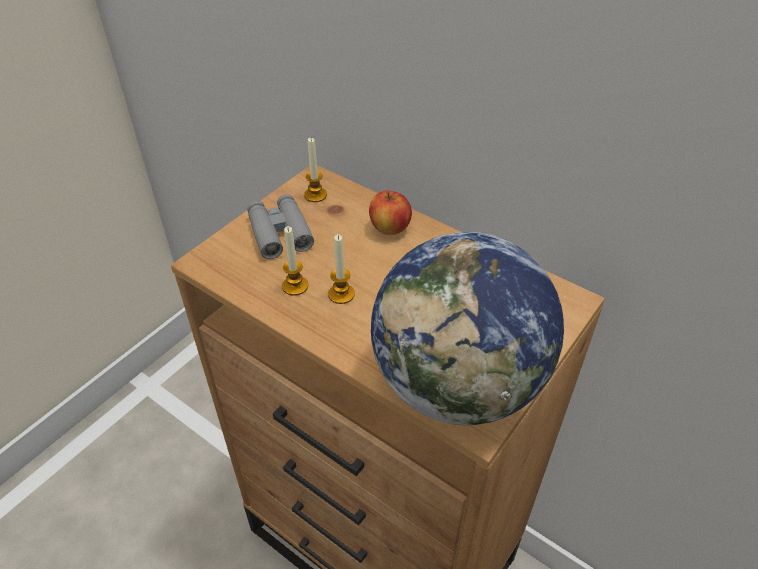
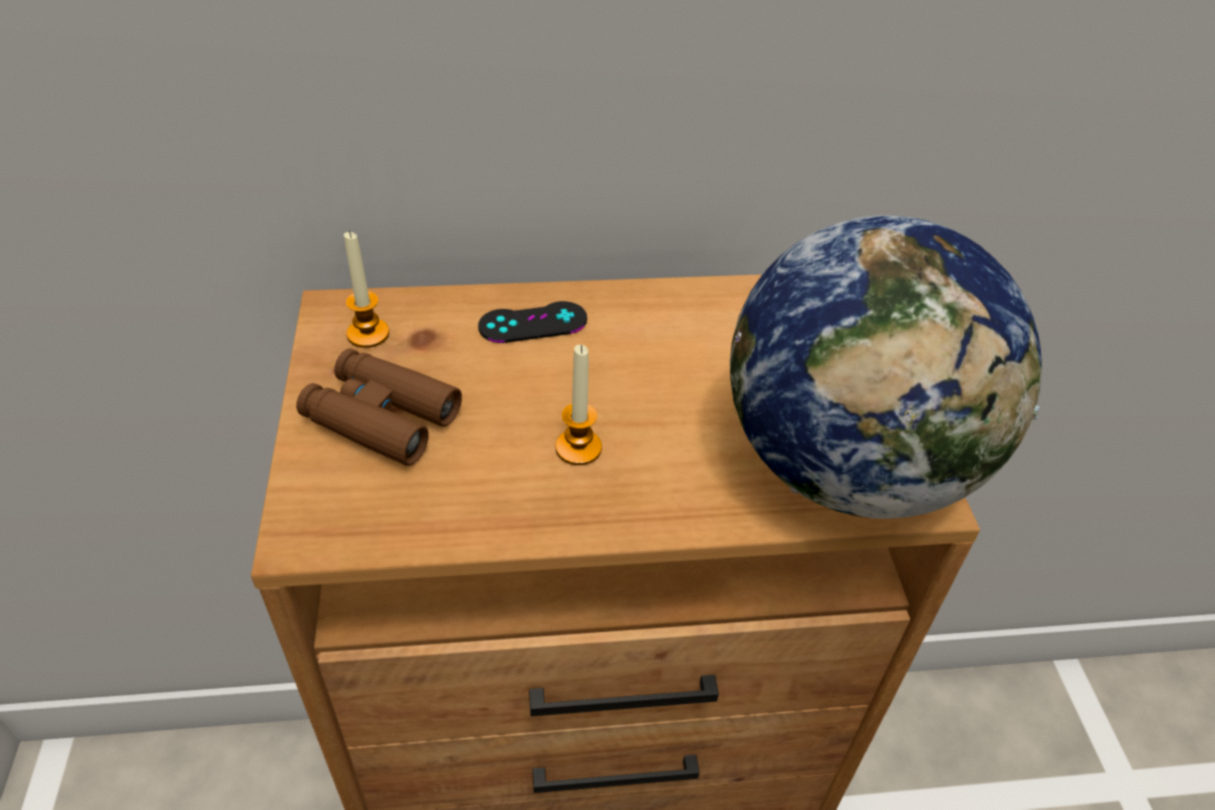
camera: 45 degrees left, 0 degrees up
(280, 233) = (381, 417): grey binoculars -> brown binoculars
(295, 286) = (501, 478): candle -> none
(390, 228) = (533, 323): apple -> black game controller

